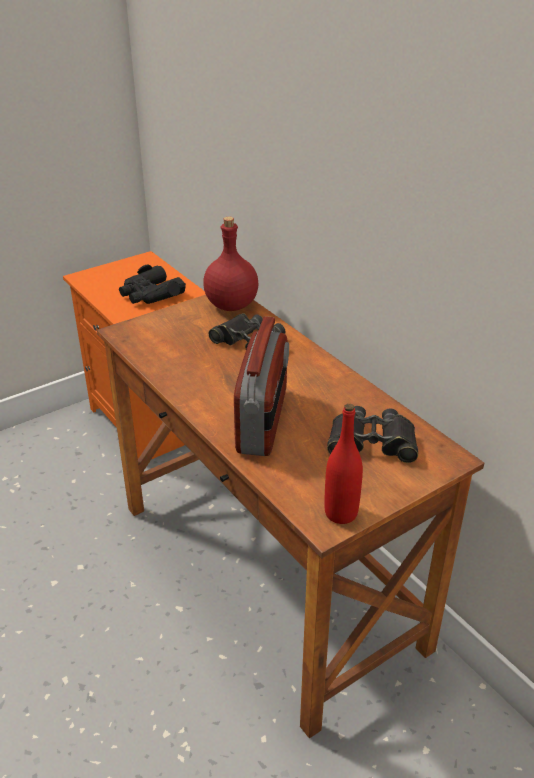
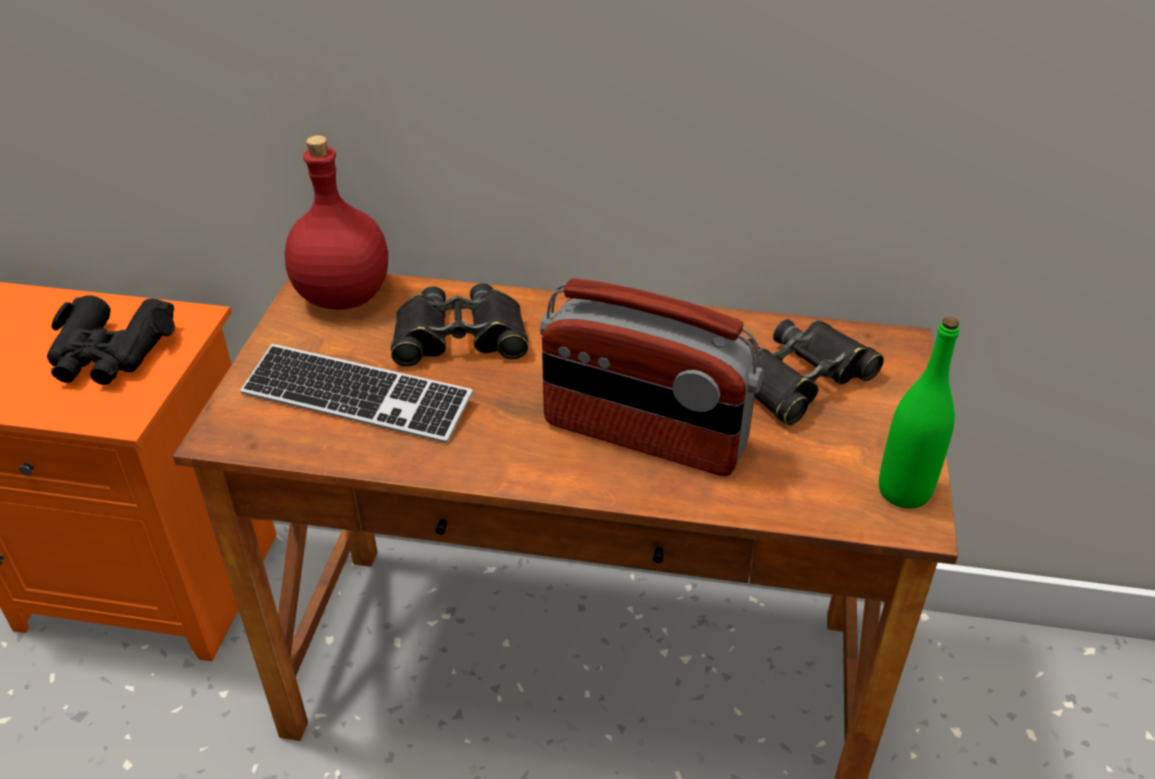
camera: 45 degrees left, 5 degrees up
(180, 344) = (357, 398): none -> keyboard
(263, 421) = (643, 436): radio -> radio turned 150 degrees clockwise
(341, 513) = (904, 491): red bottle -> green bottle

